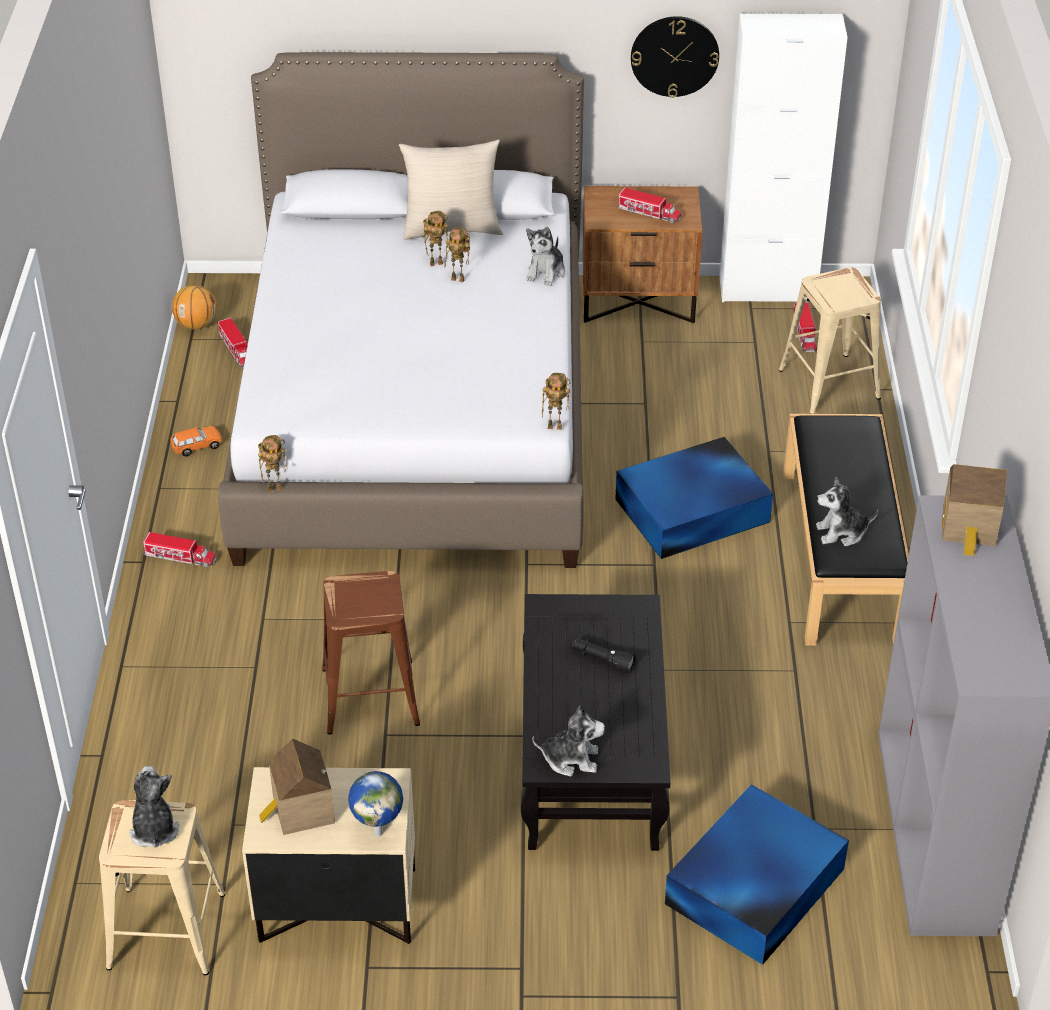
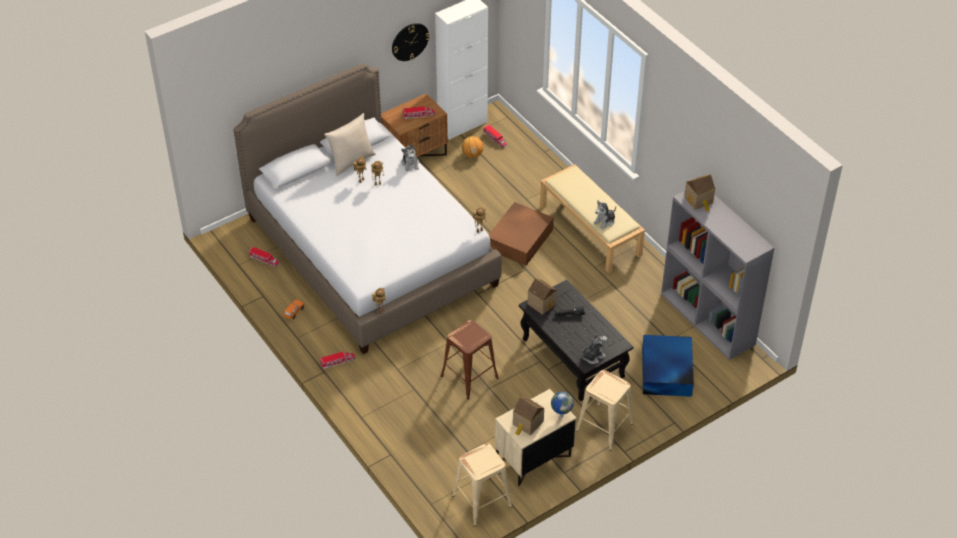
camera: 35 degrees left, 5 degrees up
(154, 829) = (483, 459): plush toy -> none
(197, 324) = (233, 257): basketball -> basketball (472, 154)
(571, 614) = (542, 303): none -> toy house
(694, 510) = (520, 239): blue storage box -> brown storage box
(828, 384) = (523, 158): beige stool -> beige stool (604, 427)
(842, 556) = (591, 230): black bench -> beige bench

